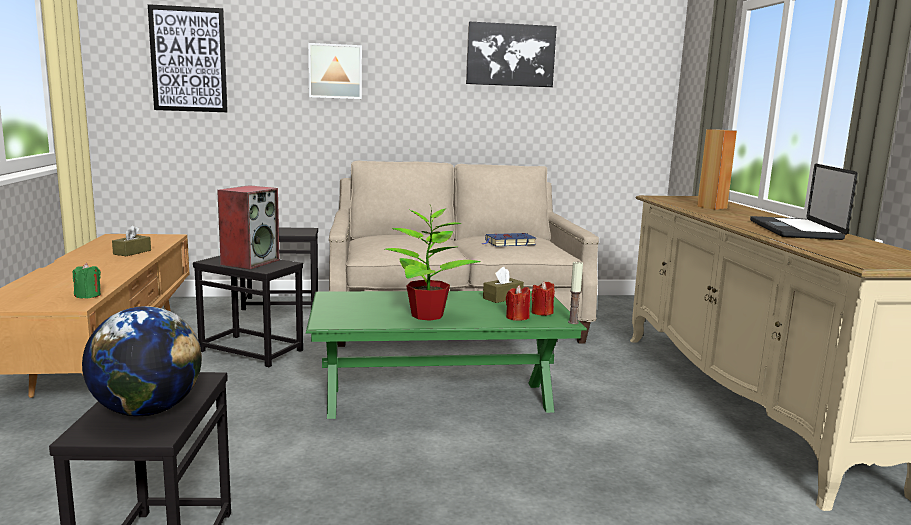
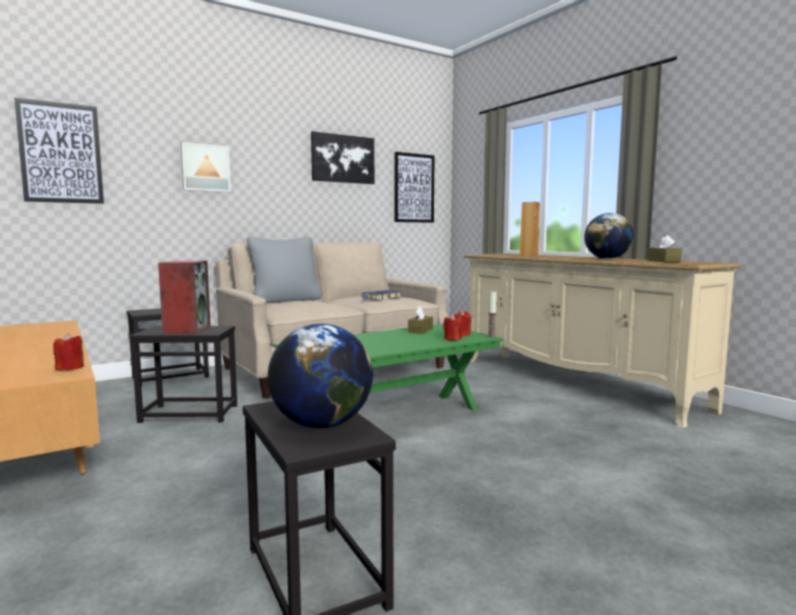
camera: 25 degrees left, 5 degrees down
(88, 295) = (70, 368): green candle -> red candle
(132, 252) = (46, 336): brown tissue box -> brown tissue box (664, 261)
(403, 233) = (286, 300): none -> grey pillow
(426, 315) = (390, 345): potted plant -> none
(615, 92) = (414, 188): none -> picture
(794, 230) = (607, 258): laptop -> globe

